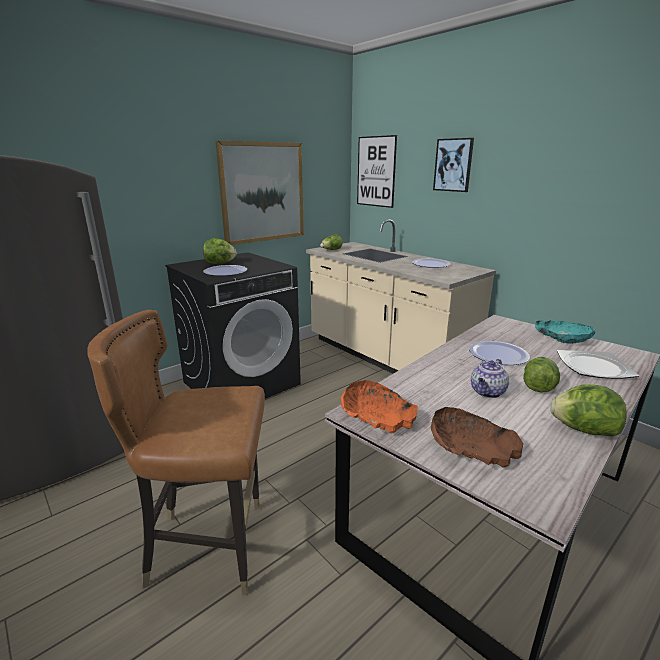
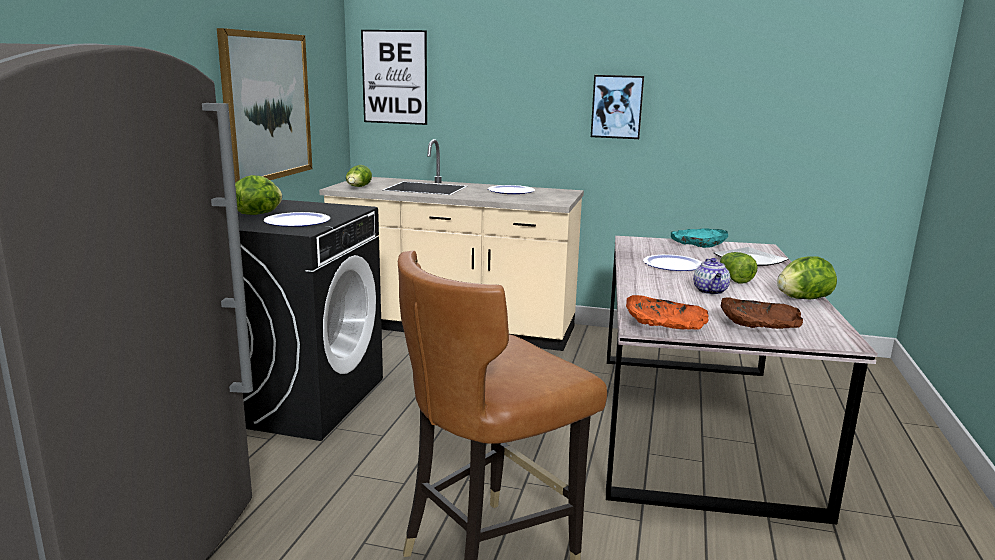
camera: 35 degrees left, 5 degrees down
(453, 165) = (514, 70): picture -> picture (617, 107)

